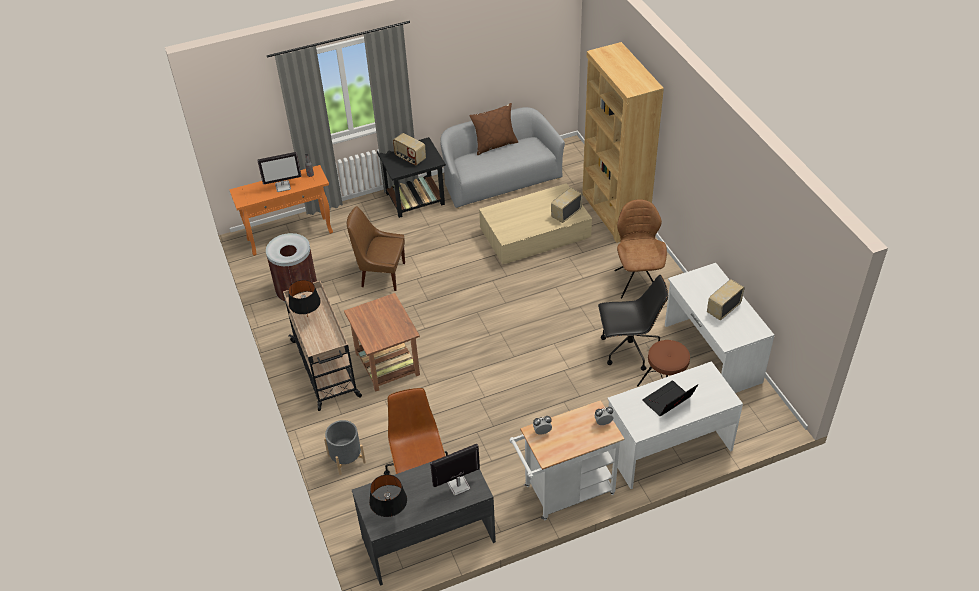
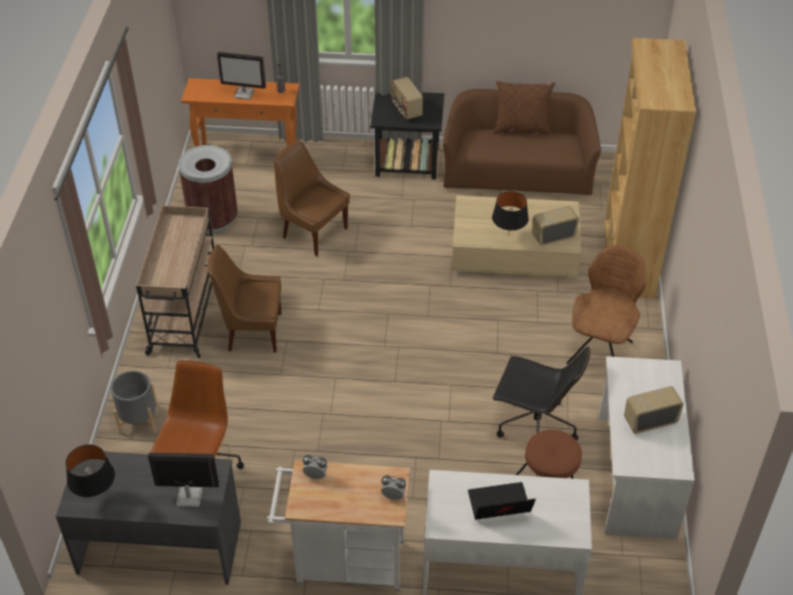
camera: 25 degrees right, 0 degrees up
(307, 317) = (171, 243): black table lamp -> black table lamp (508, 235)
(387, 363) = (252, 332): brown side table -> brown chair
(499, 179) = (517, 172): grey sofa -> brown sofa

